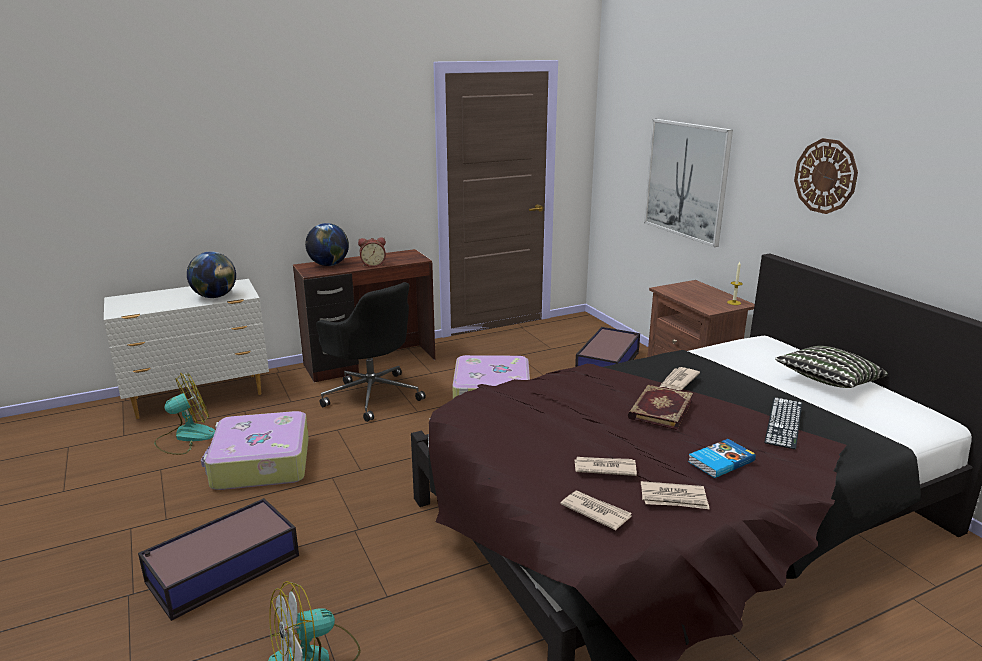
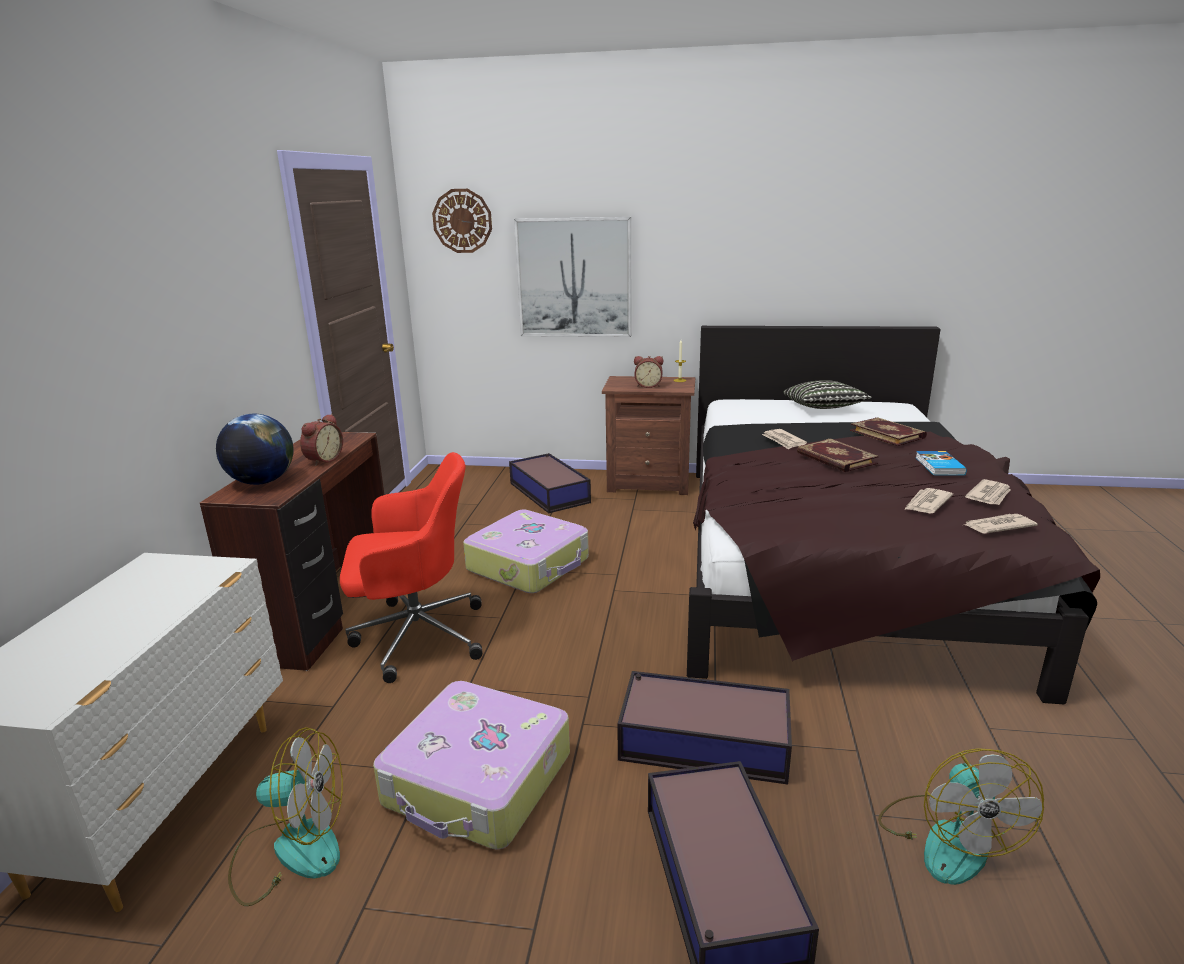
camera: 55 degrees left, 0 degrees up
(185, 437) = (290, 850): fan -> fan turned 90 degrees clockwise
(215, 296) = (174, 592): globe -> none
(347, 525) = (702, 741): none -> storage box
(372, 395) = (416, 636): black office chair -> red office chair
(694, 297) = (648, 386): none -> alarm clock
(784, 422) = (887, 434): keyboard -> book
(825, 176) = (748, 244): wall clock -> wall clock (462, 221)

